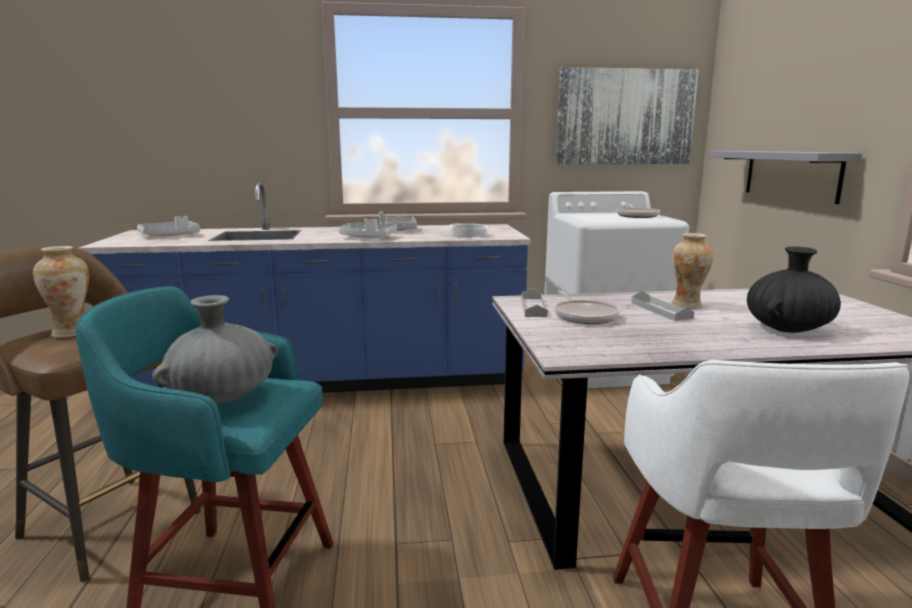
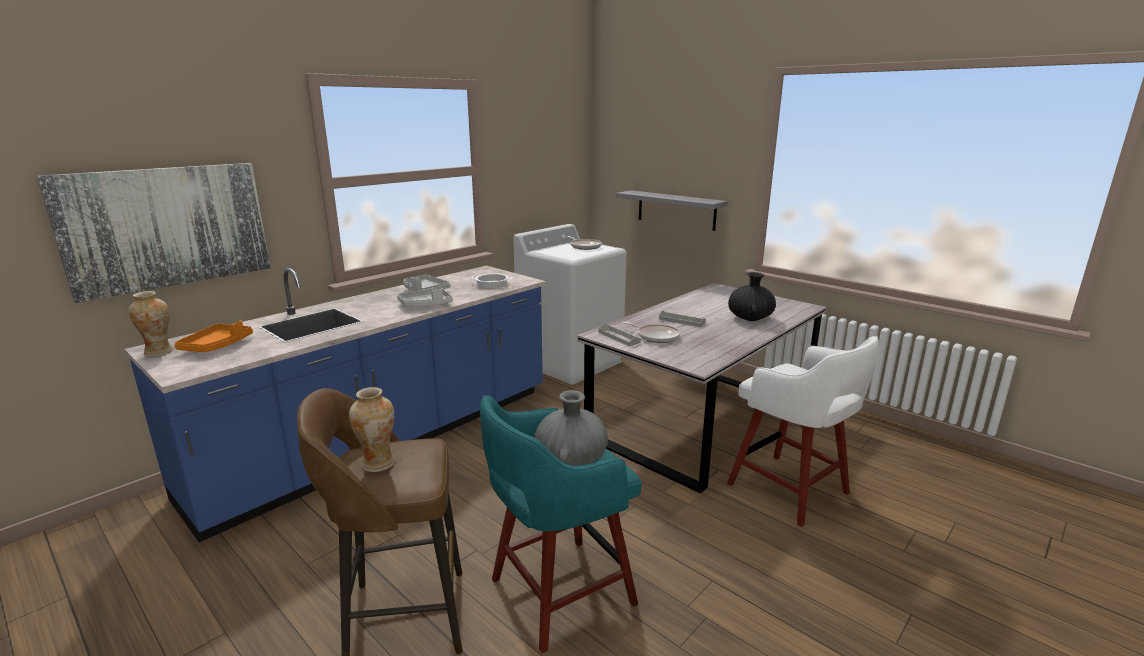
camera: 40 degrees left, 5 degrees up
(170, 236) = (217, 346): grey tray -> orange tray
(625, 117) = (546, 166): picture -> picture (167, 227)
(687, 305) = (686, 313): vase -> vase (159, 352)

